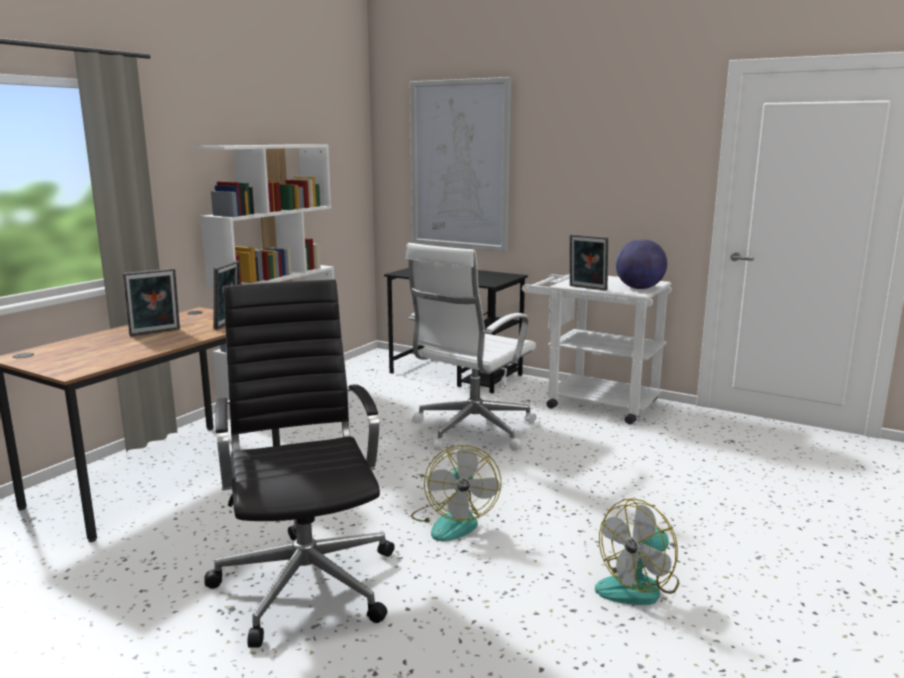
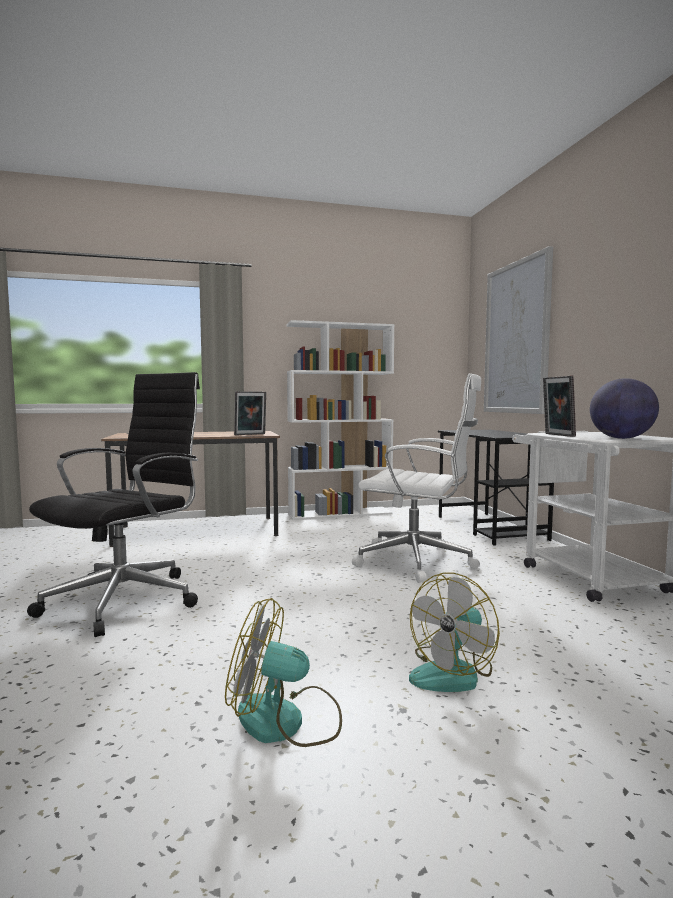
camera: 45 degrees right, 10 degrees down
(155, 333) = (206, 433): picture frame -> none
(453, 521) = (271, 606): fan -> fan (453, 672)
(471, 431) = (418, 561): white office chair -> white office chair turned 150 degrees counterclockwise

